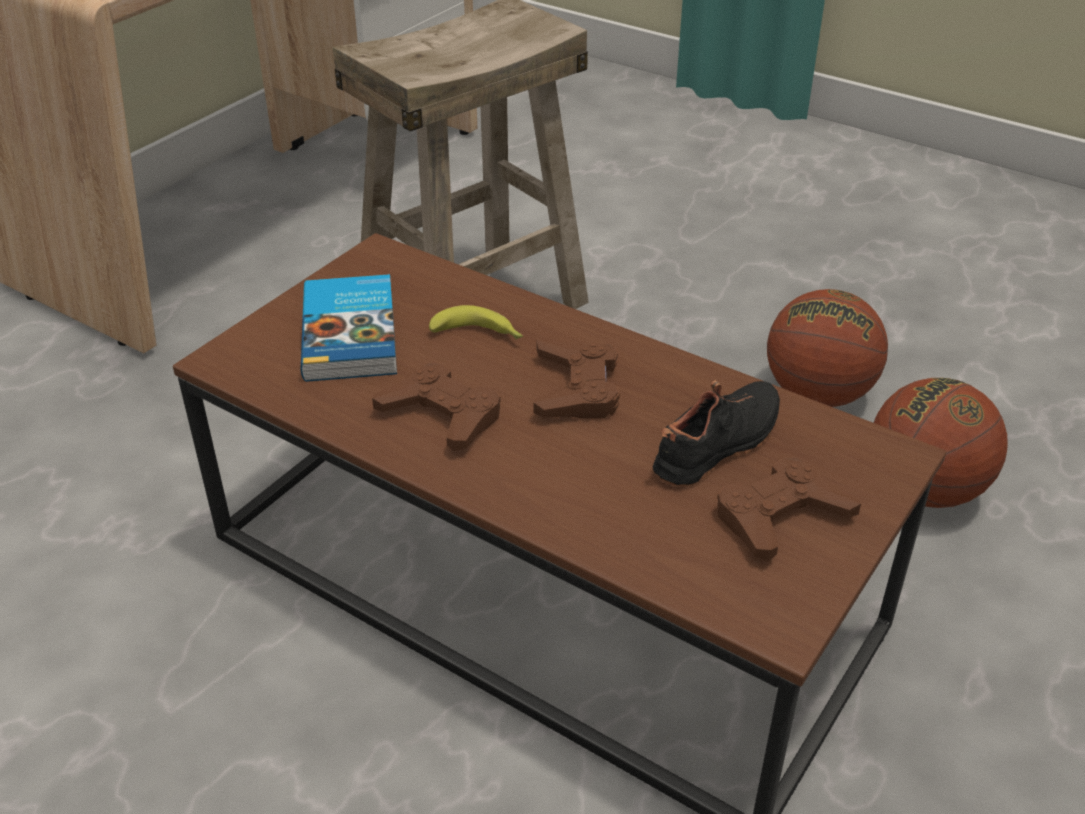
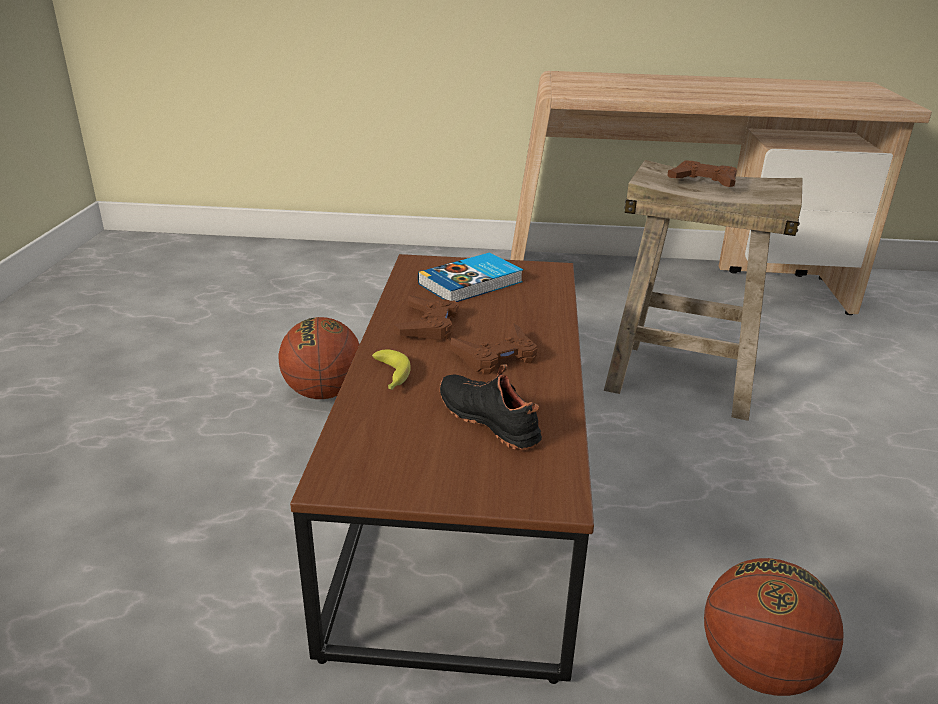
camera: 60 degrees right, 10 degrees down
(479, 335) = (513, 315): banana -> banana (390, 377)
(720, 447) = (490, 420): black shoe -> black shoe turned 150 degrees counterclockwise
(780, 516) = (439, 459): brown game controller -> brown game controller (703, 181)
(818, 394) = (799, 566): basketball -> basketball (323, 393)

